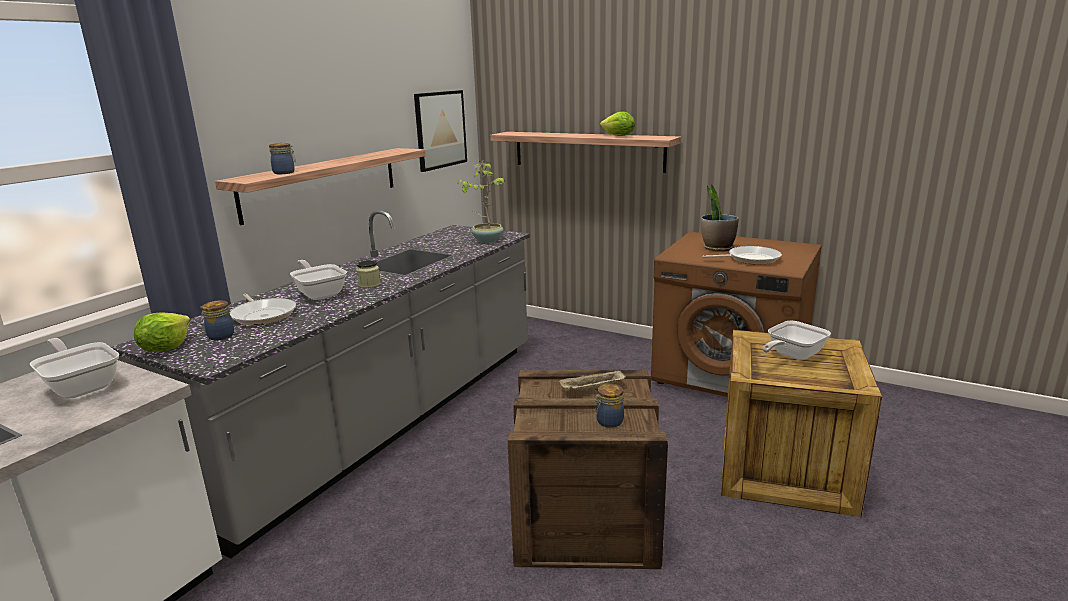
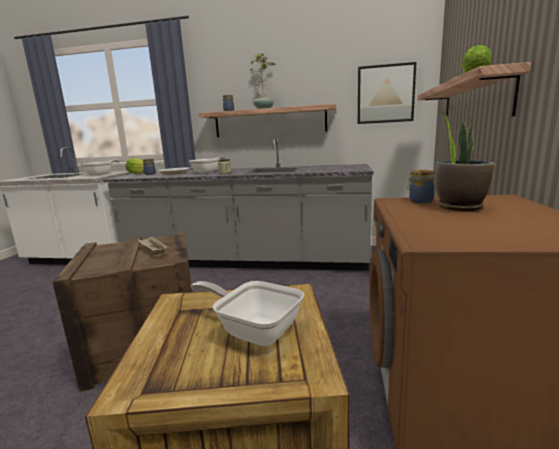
camera: 70 degrees right, 5 degrees down
(487, 240) = (337, 170): potted plant -> potted plant (264, 109)
(608, 422) = (100, 263): jar -> jar (419, 201)
(750, 259) = (439, 221): frying pan -> none

